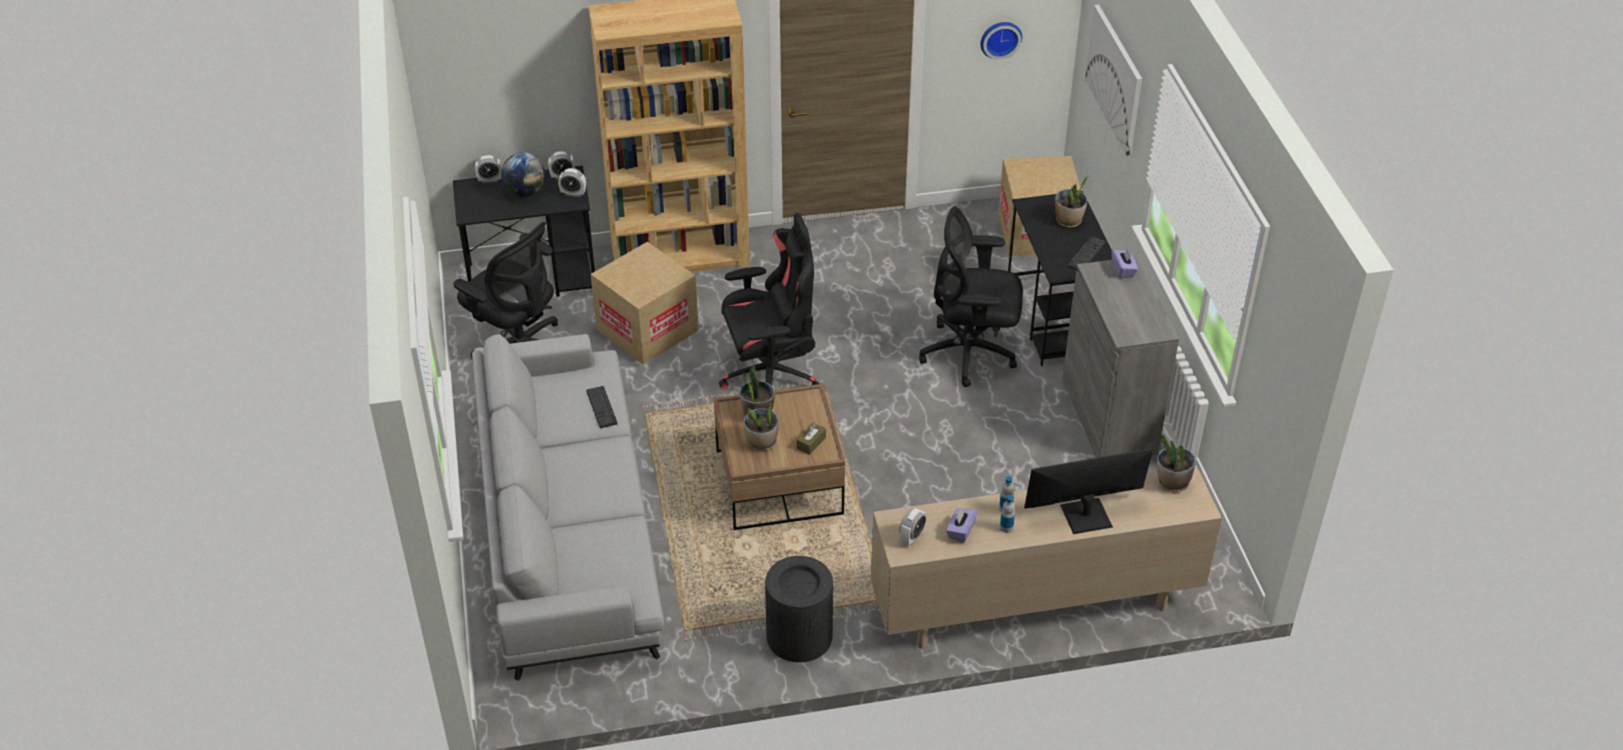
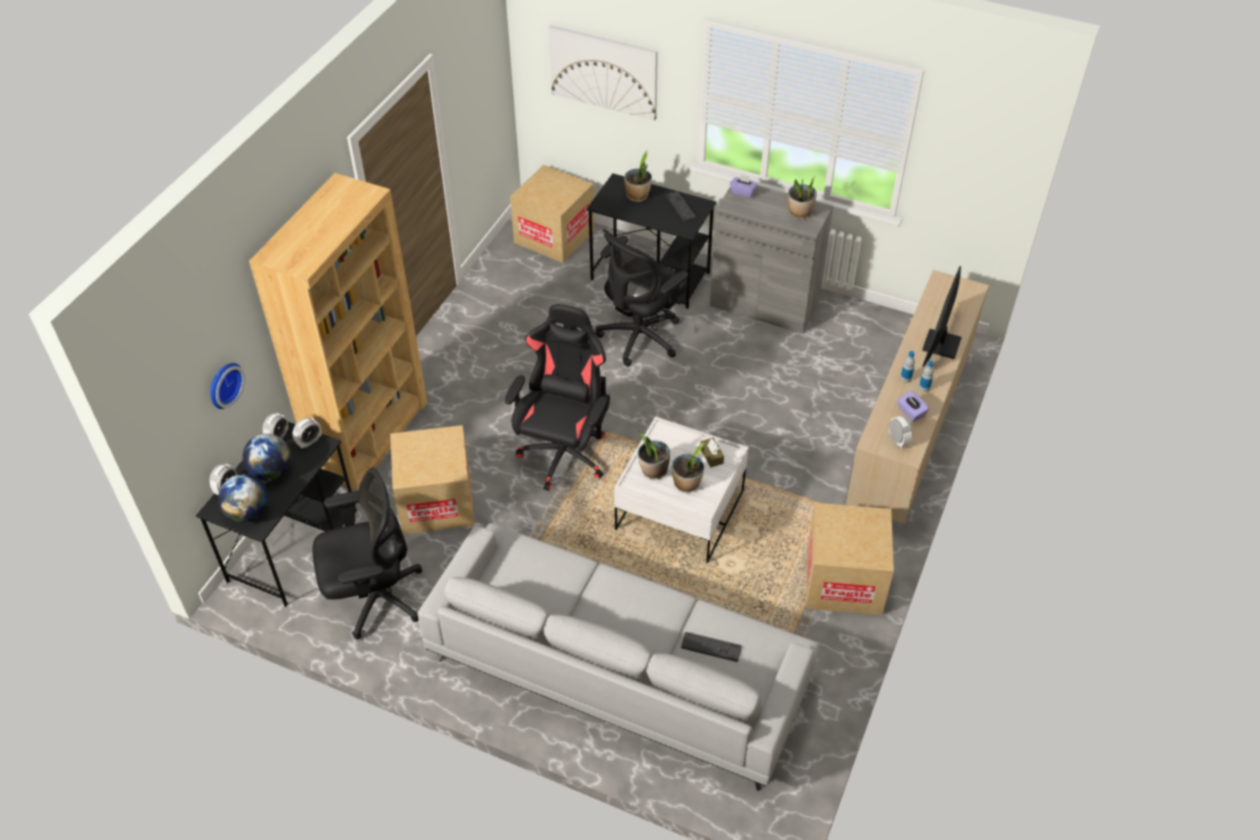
camera: 55 degrees left, 5 degrees up
(477, 203) = (248, 512): none -> globe
(601, 407) = (554, 564): keyboard -> keyboard (711, 647)
(778, 483) = (680, 510): brown coffee table -> white coffee table
(799, 636) = (843, 580): black trash can -> cardboard box
(1000, 38) = (478, 99): wall clock -> wall clock (223, 384)
(1172, 482) = (941, 288): potted plant -> potted plant (800, 213)

